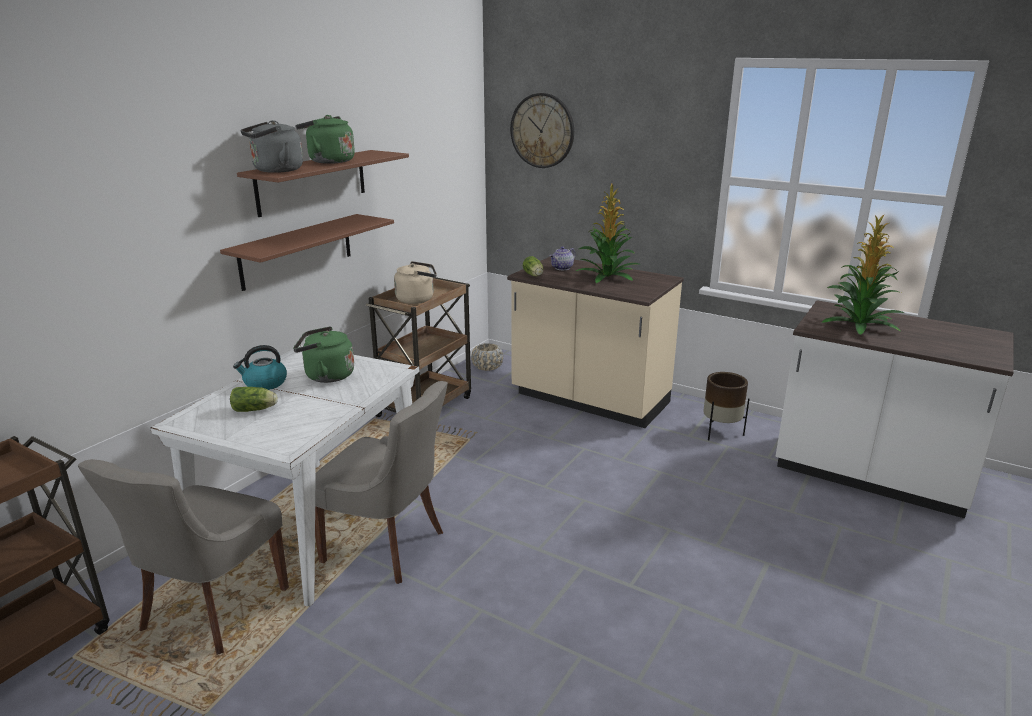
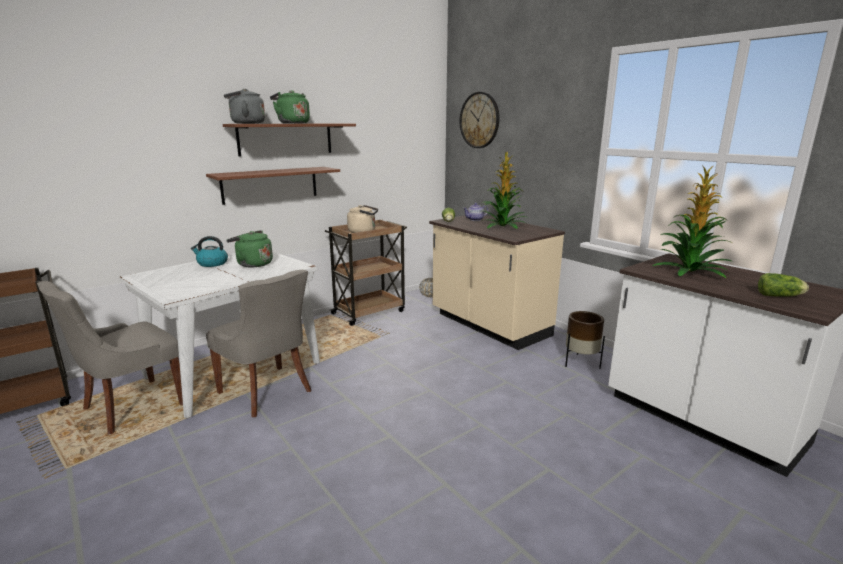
camera: 20 degrees right, 5 degrees down
(255, 409) = (187, 275): lettuce -> lettuce (780, 296)

